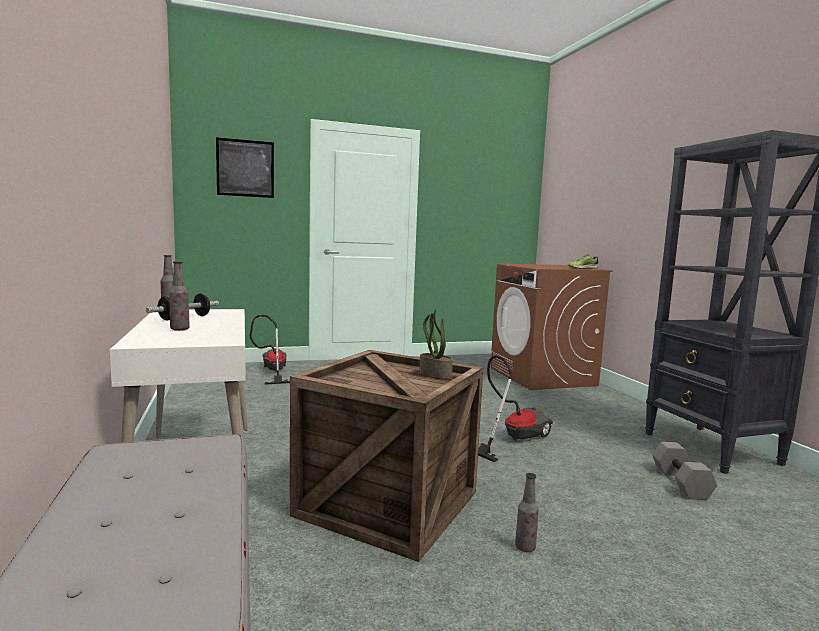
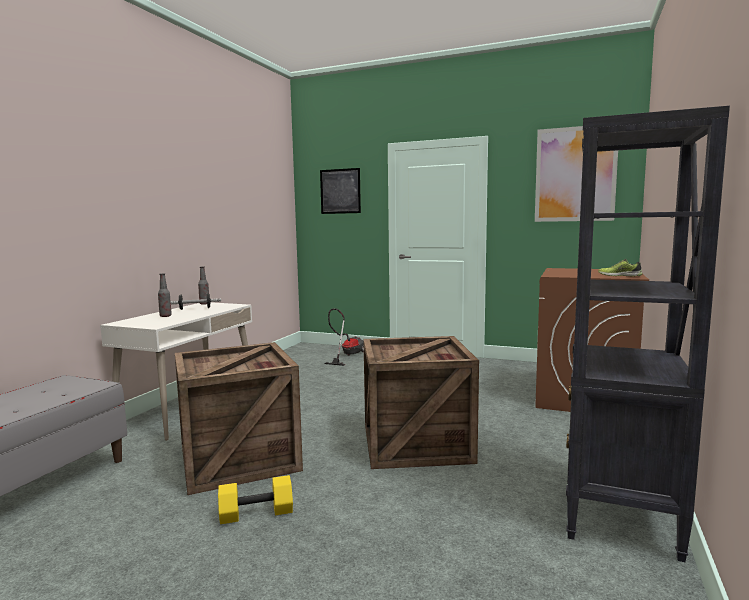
camera: 40 degrees right, 0 degrees up
(434, 374) = (267, 366): potted plant -> none
(493, 179) = (575, 174): none -> picture
(513, 438) = (418, 444): vacuum cleaner -> crate
(525, 547) = (255, 514): bottle -> yellow dumbbell
(679, 482) = (490, 526): grey dumbbell -> none

